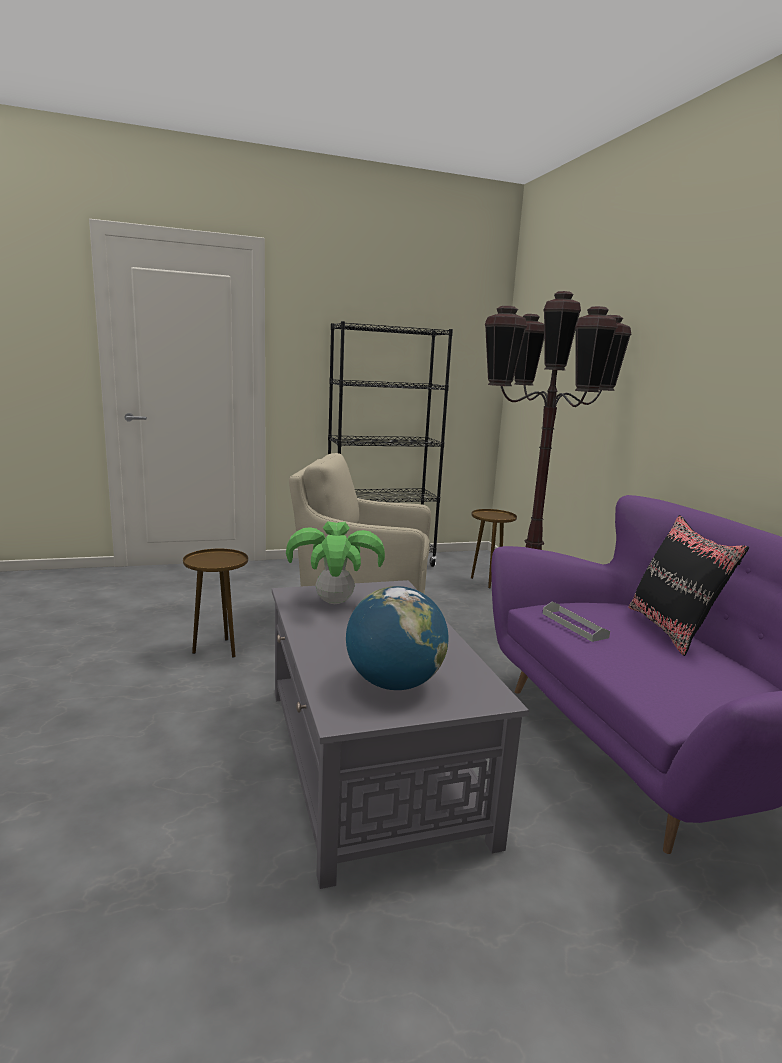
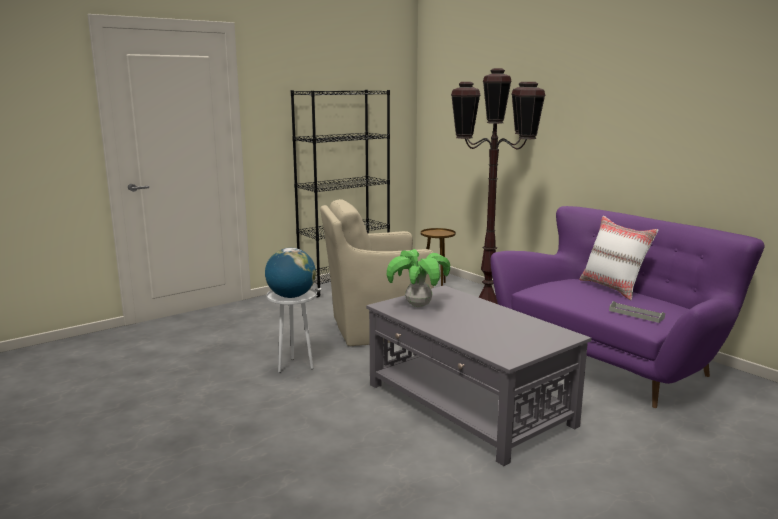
camera: 20 degrees left, 0 degrees up
(218, 649) = (294, 366): brown side table -> white side table
(394, 683) = (512, 339): globe -> globe (291, 296)
(574, 625) = (561, 295): grey tray -> grey tray (636, 314)
(671, 630) = (613, 288): black pillow -> white pillow

